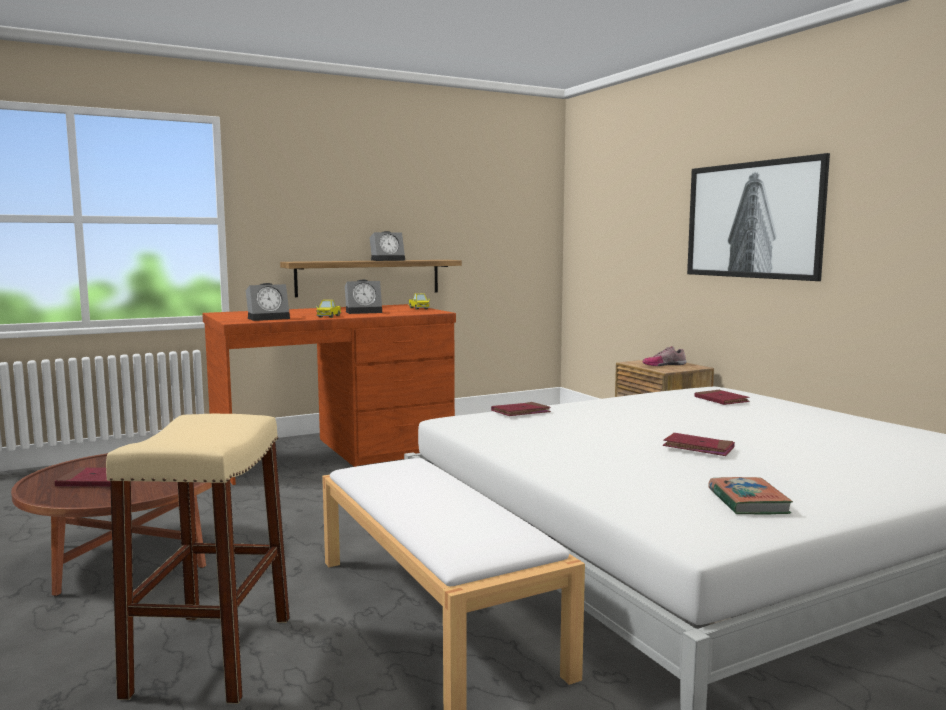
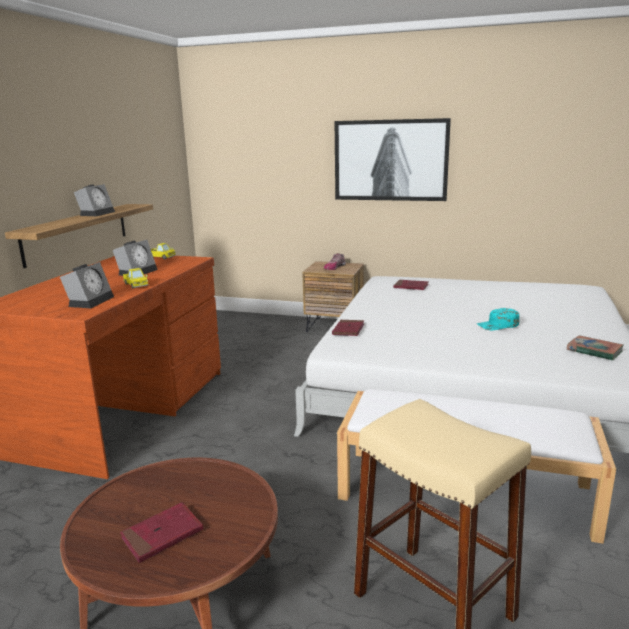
camera: 45 degrees left, 10 degrees up
(698, 448) = (498, 325): red book -> turquoise cap

